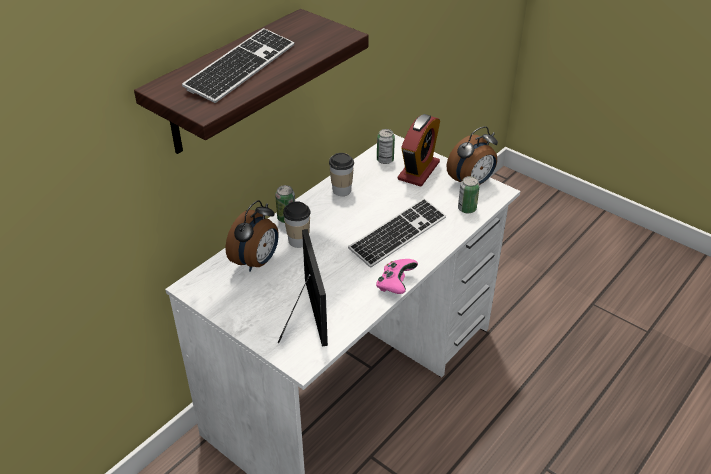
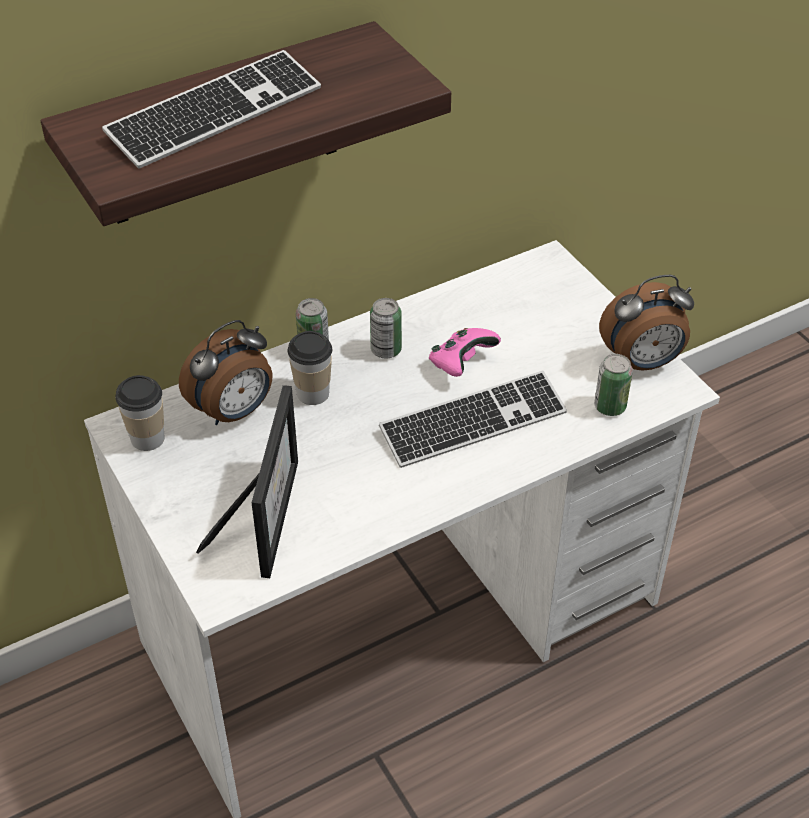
camera: 20 degrees right, 5 degrees up
(341, 190) = (422, 323): cup -> cup (147, 438)
(385, 160) = (519, 286): can -> can (386, 350)
(395, 284) = (424, 507): pink game controller -> pink game controller (461, 363)
(418, 171) = (564, 319): alarm clock -> none

